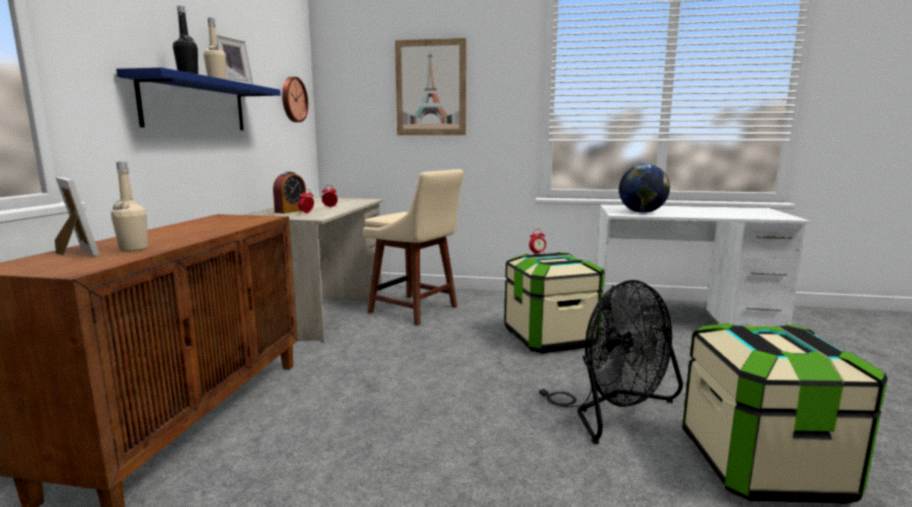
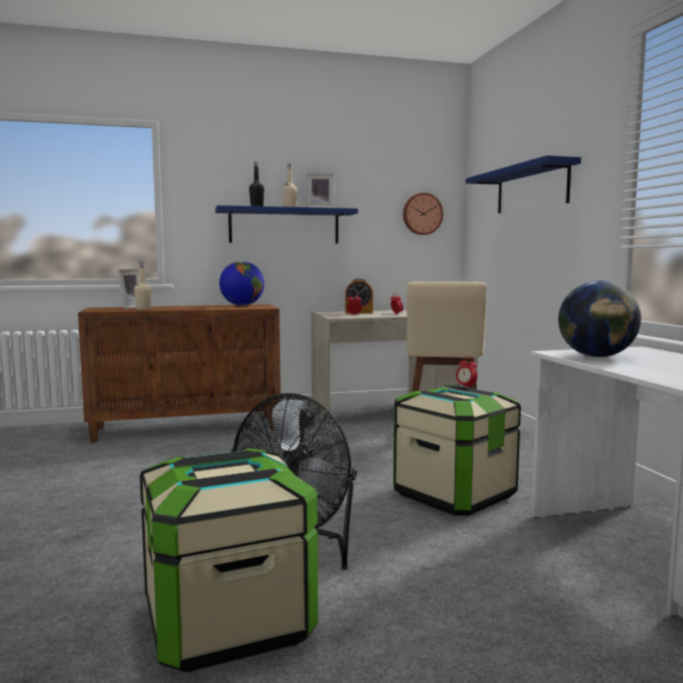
camera: 65 degrees right, 5 degrees down
(211, 220) = (242, 305): none -> globe
(430, 88) = (531, 189): picture -> blue shelf

